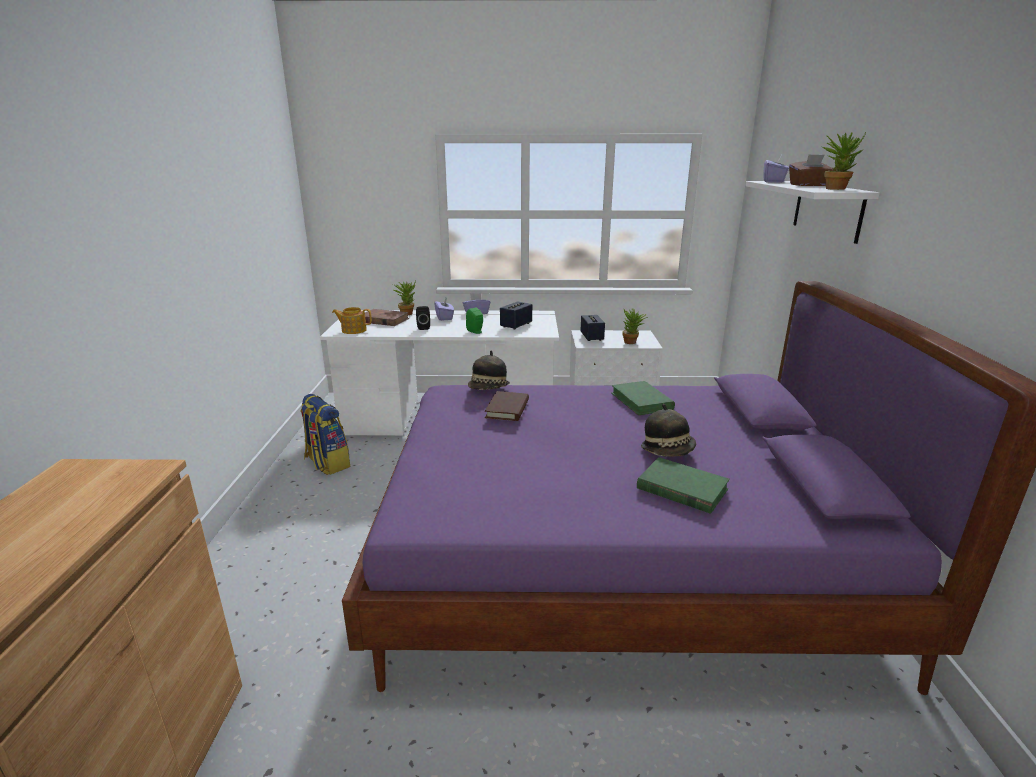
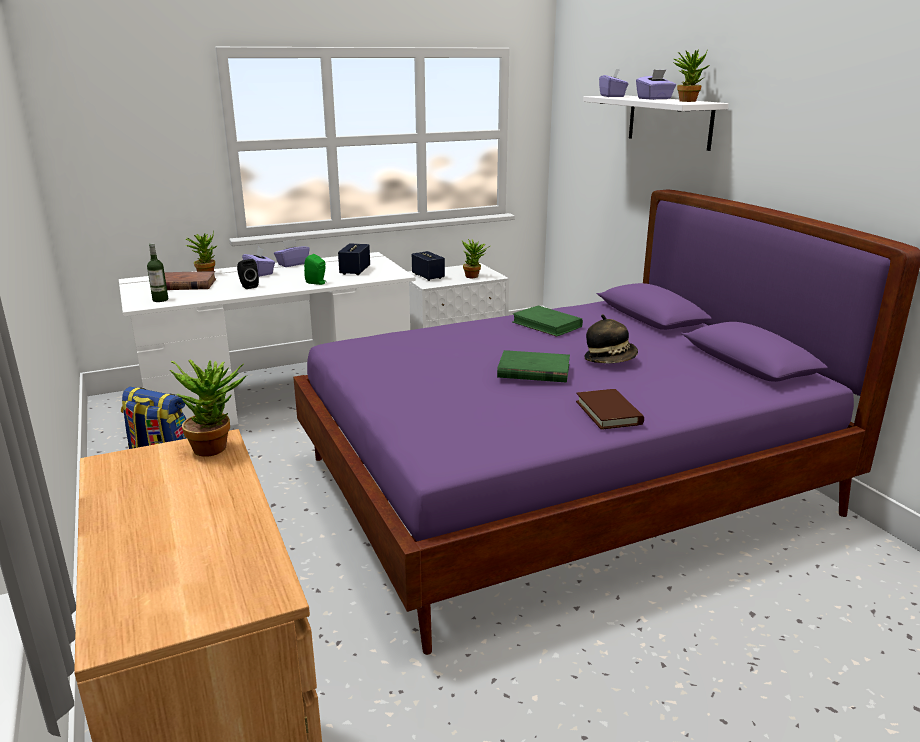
camera: 25 degrees left, 0 degrees up
(146, 473) = (216, 446): none -> potted plant
(353, 330) = (160, 300): teapot -> bottle
(489, 389) = (387, 337): hat -> none
(507, 409) = (430, 351): brown book -> brown book (608, 413)
(681, 489) = (650, 385): green book -> green book (533, 371)
(809, 185) = (654, 99): brown tissue box -> purple tissue box

